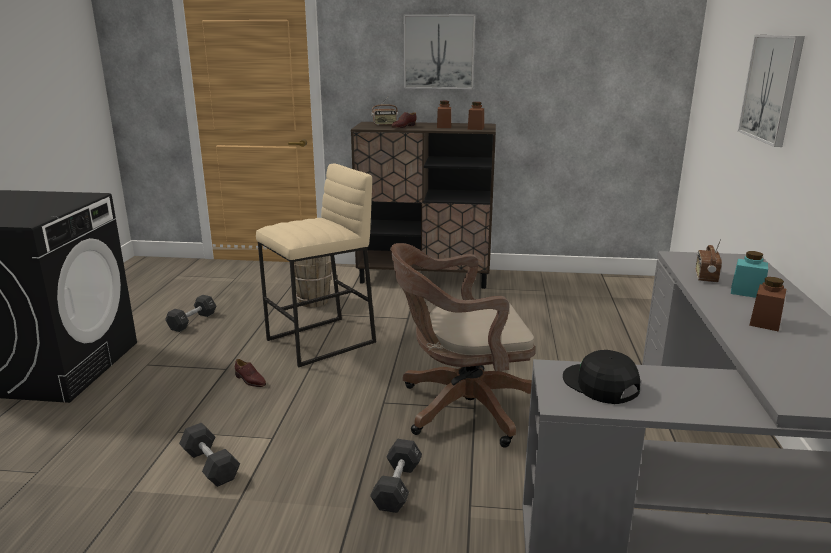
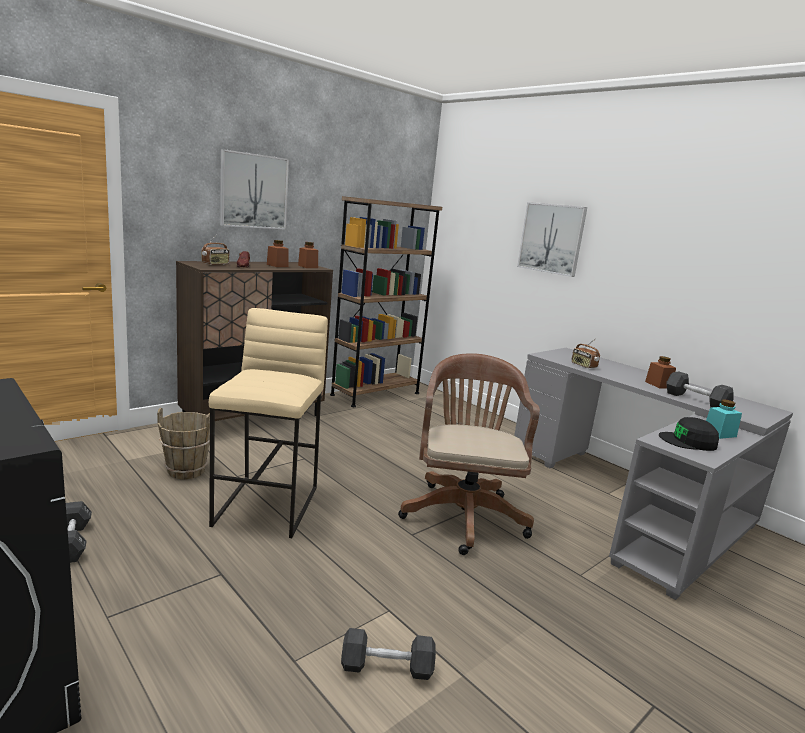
camera: 50 degrees left, 5 degrees down
(250, 380) = (269, 572): brown shoe -> none
(397, 486) = (529, 589): black dumbbell -> black dumbbell (696, 400)
(461, 408) = (463, 513): brown office chair -> brown office chair turned 150 degrees clockwise
(583, 283) = (375, 394): none -> brown bookcase
(747, 292) = (615, 370): turquoise jar -> turquoise jar (719, 433)

